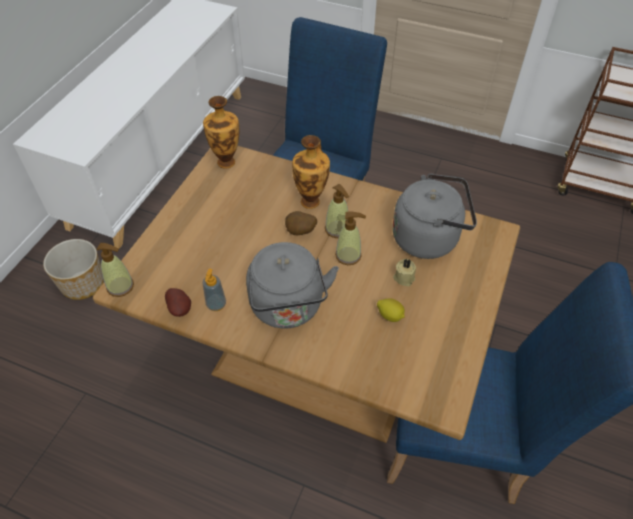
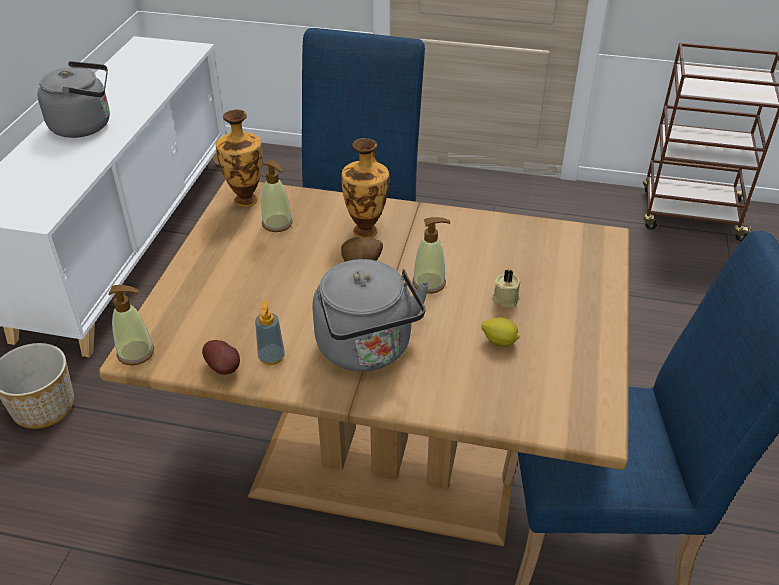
camera: 10 degrees left, 10 degrees down
(337, 229) = (407, 257): soap dispenser -> soap dispenser (277, 224)
(429, 238) = (524, 253): grey kettle -> grey kettle (85, 125)

